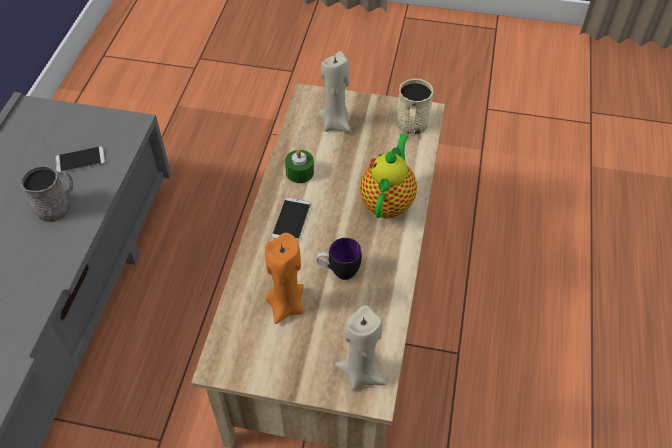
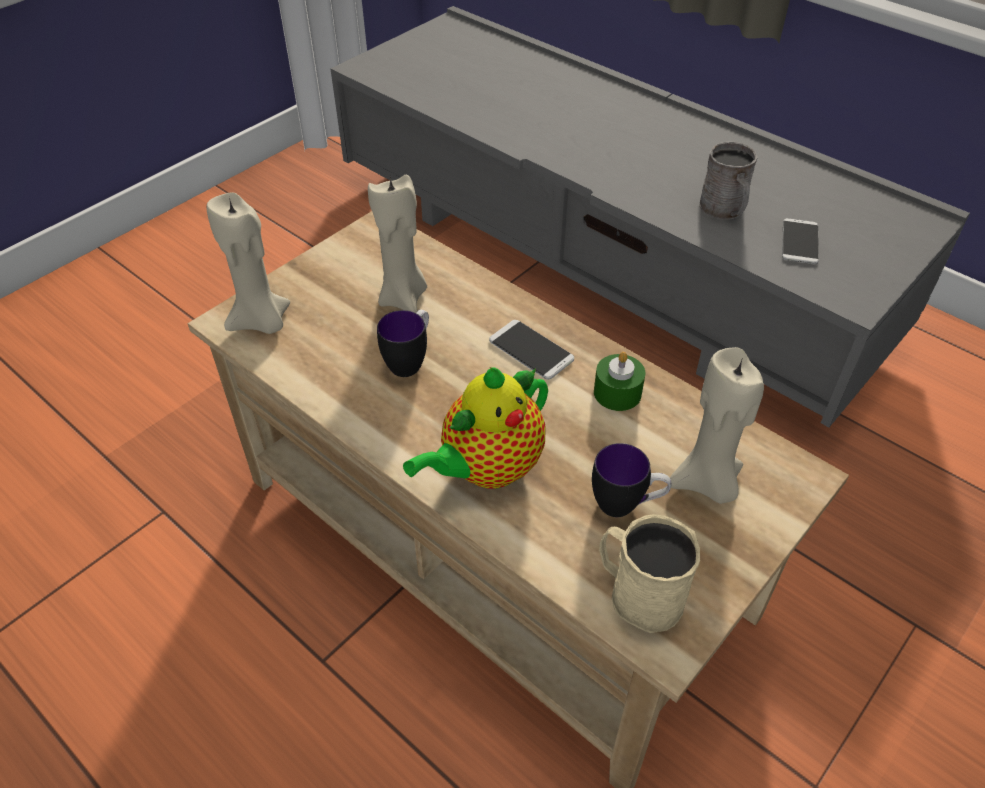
camera: 120 degrees right, 5 degrees down
(286, 305) = (404, 298): orange candle -> beige candle
(369, 145) = (626, 505): none -> mug
(388, 201) = (487, 469): teapot -> teapot turned 90 degrees clockwise

